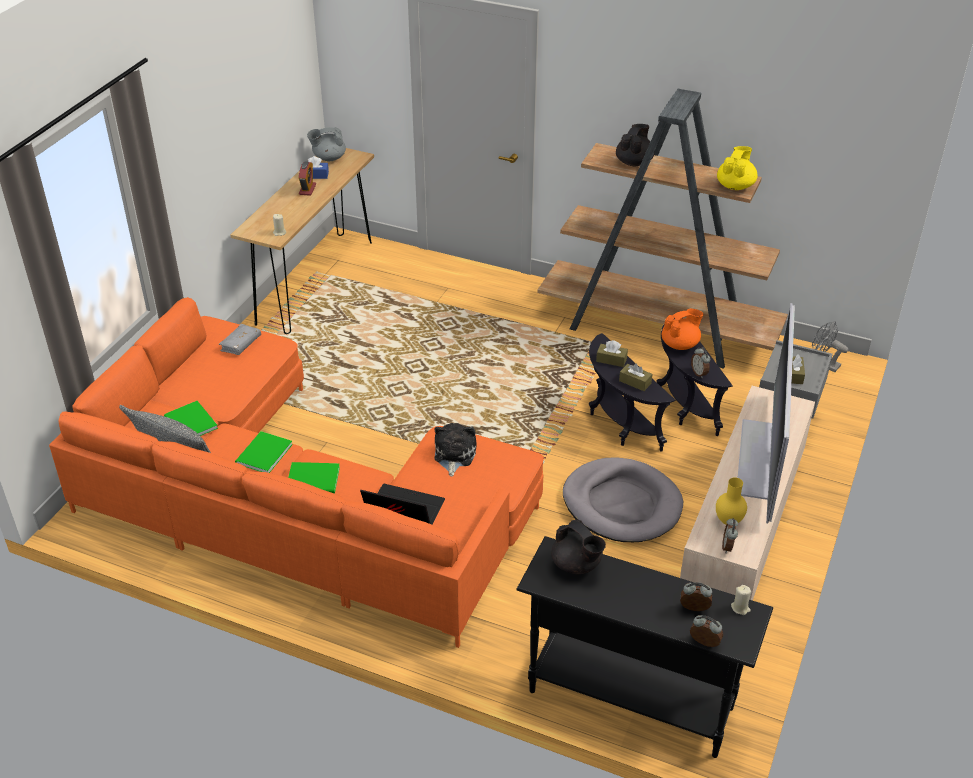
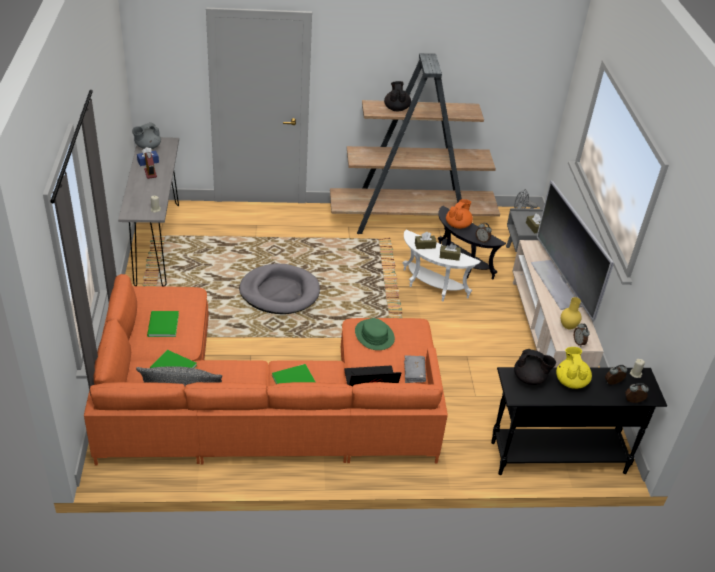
camera: 30 degrees left, 0 degrees up
(241, 344) = (166, 300): grey book -> grey book (414, 372)
(262, 454) = (244, 374): green book -> green book (162, 325)
(315, 282) = (157, 243): brown console table -> grey console table
(454, 455) = (374, 335): plush toy -> green hat
(619, 424) = (431, 288): black side table -> white side table
(622, 504) = (469, 338): grey dog bed -> grey dog bed (279, 292)
(735, 186) = (469, 112): yellow teapot -> yellow teapot (571, 381)

